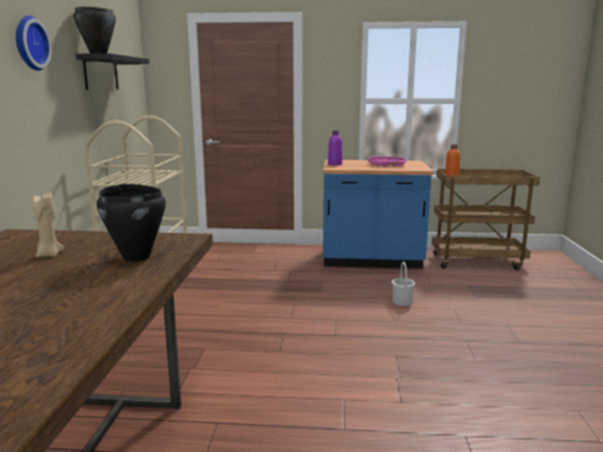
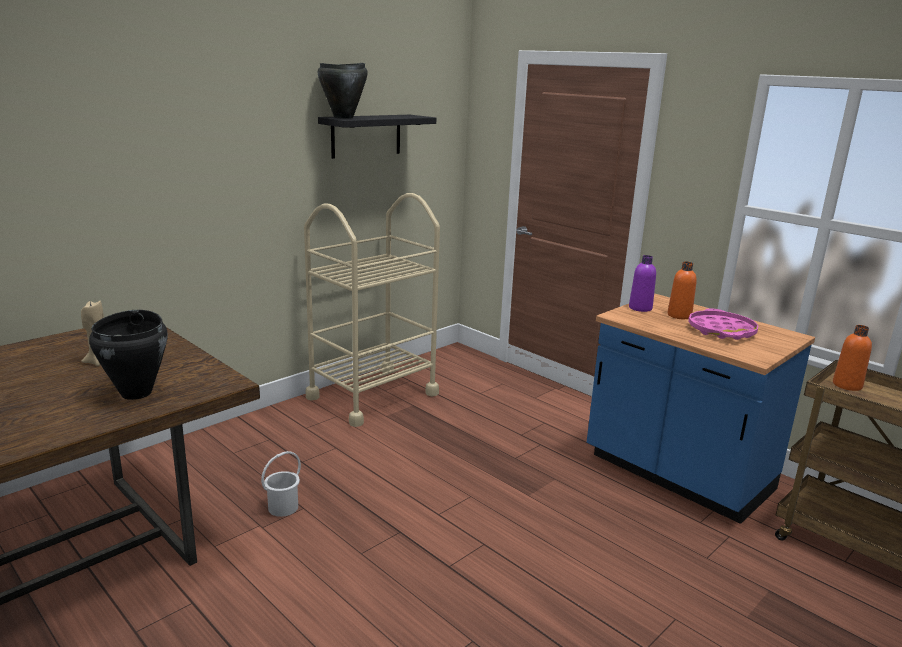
camera: 40 degrees right, 5 degrees up
(29, 43) = (233, 114): wall clock -> none
(357, 163) = (679, 315): none -> orange bottle
(401, 301) = (613, 564): white bucket -> white bucket (282, 507)

